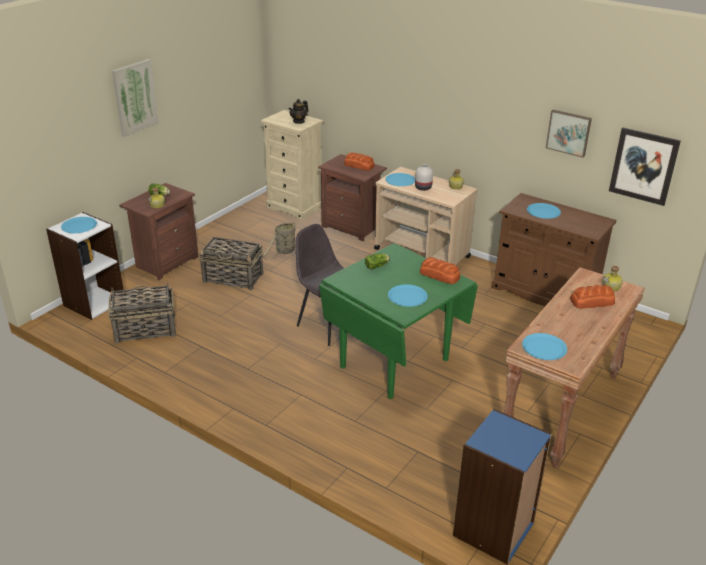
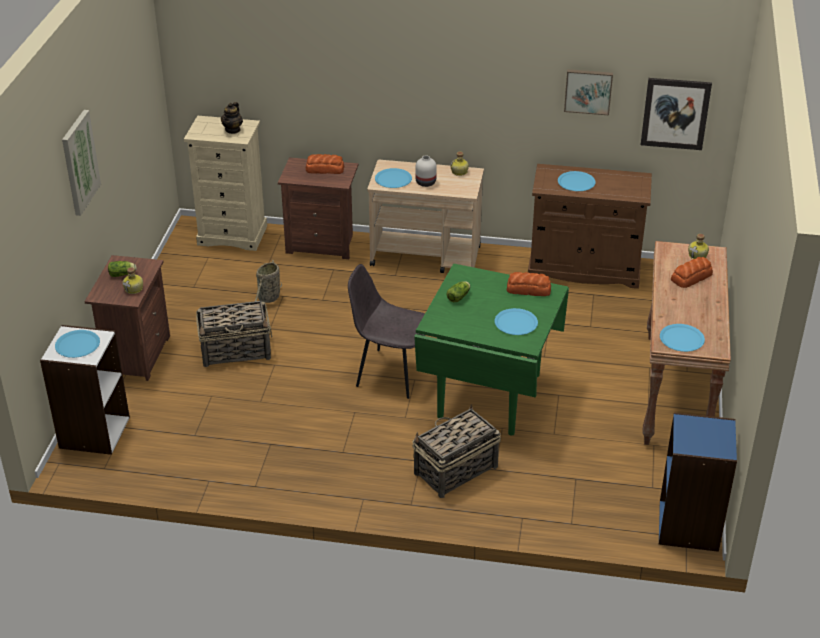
camera: 25 degrees left, 5 degrees up
(144, 329) = (187, 445): basket -> basket (455, 470)

